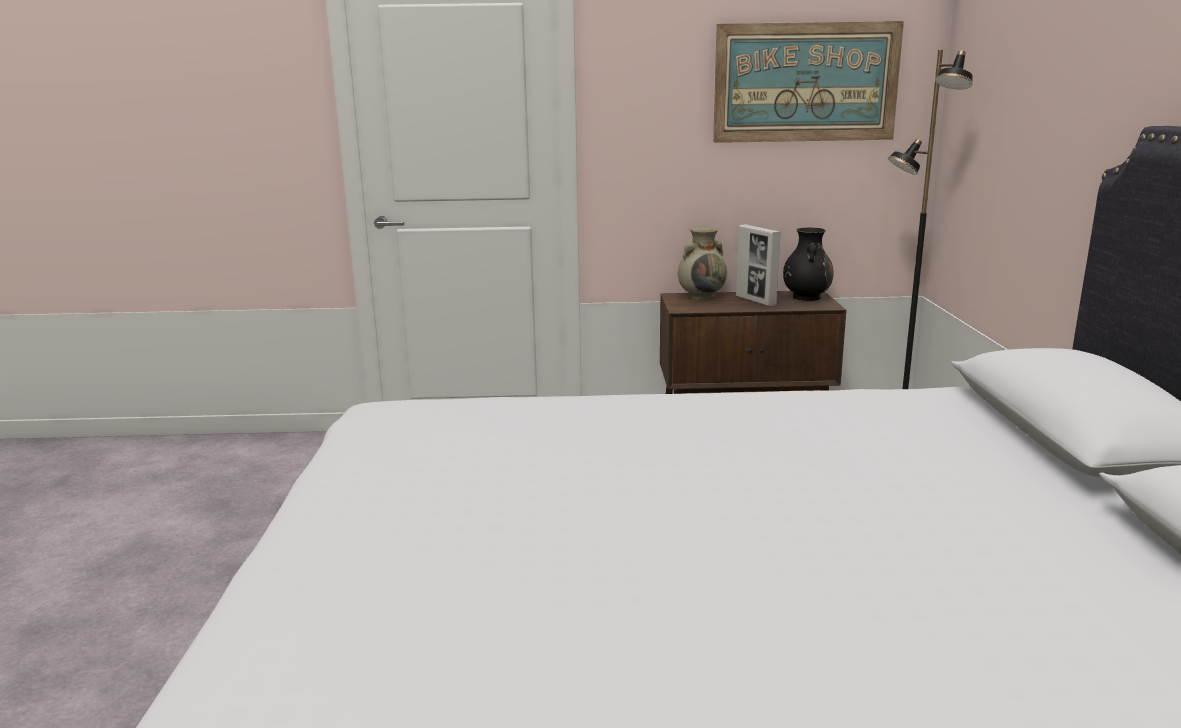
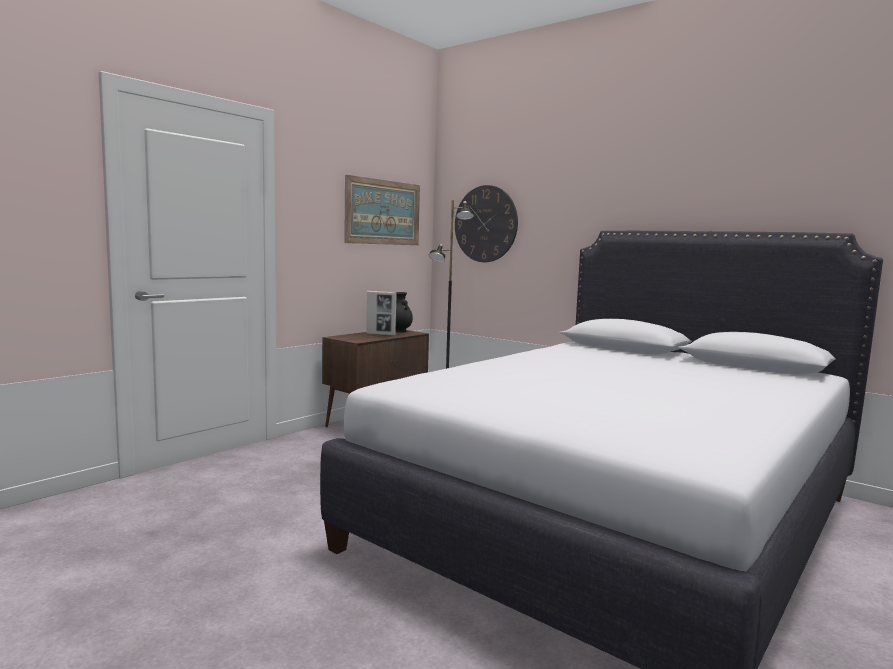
camera: 50 degrees left, 10 degrees down
(702, 296) = (349, 335): beige vase -> none
(1000, 98) = (485, 224): none -> wall clock

